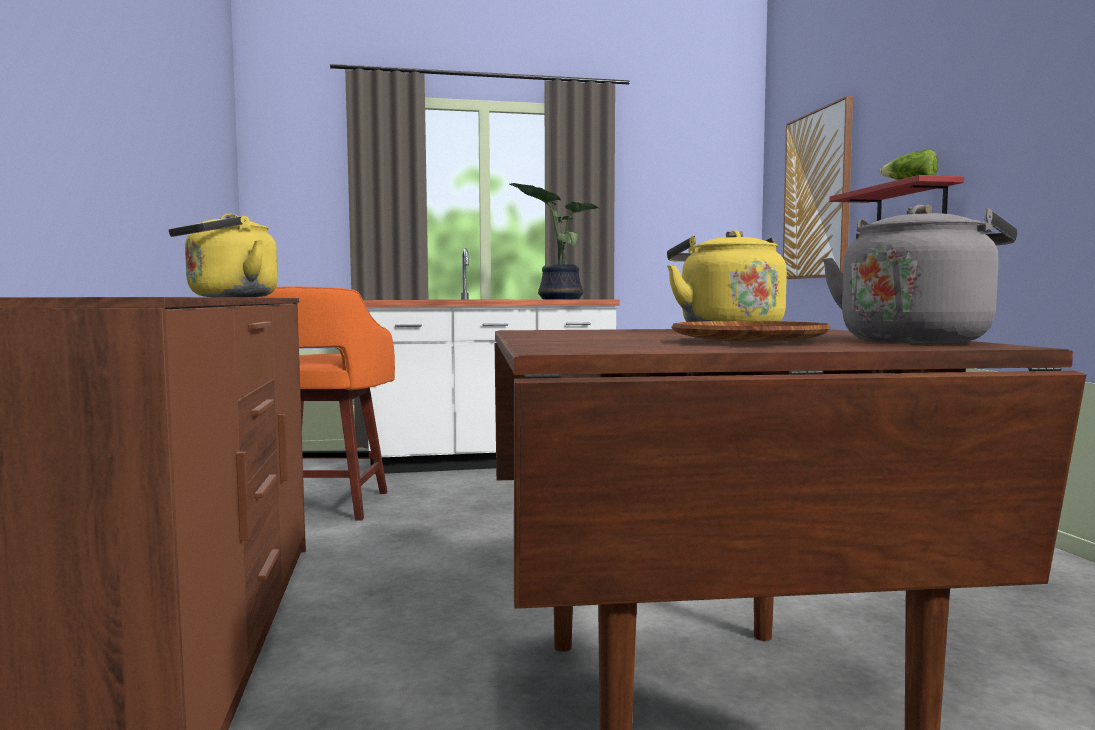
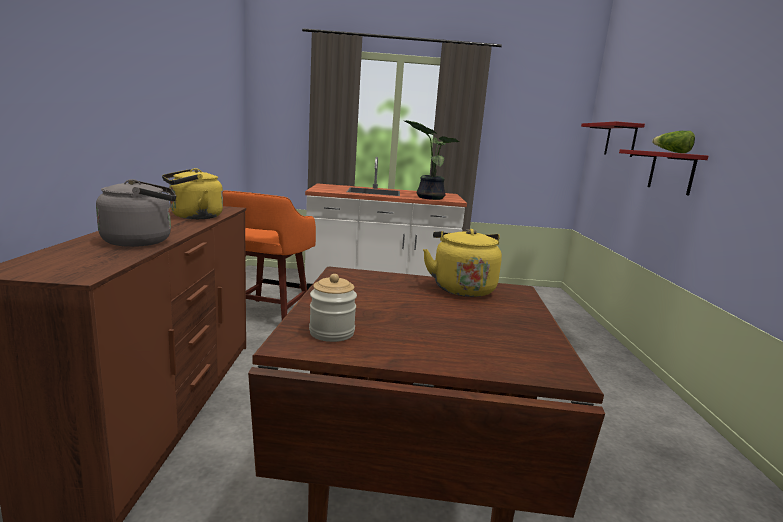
camera: 10 degrees right, 10 degrees up
(606, 345) = (331, 333): none -> jar
(749, 341) = (428, 334): brown plate -> none
(817, 195) = (620, 140): picture -> red shelf
(916, 341) = (534, 349): grey kettle -> grey kettle (142, 241)

